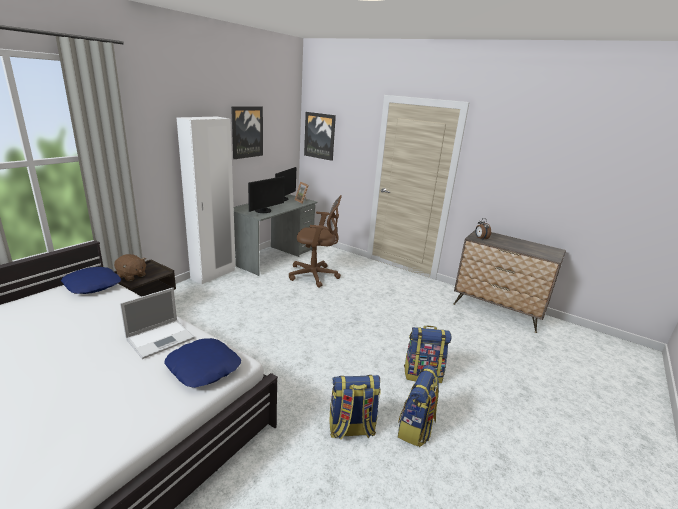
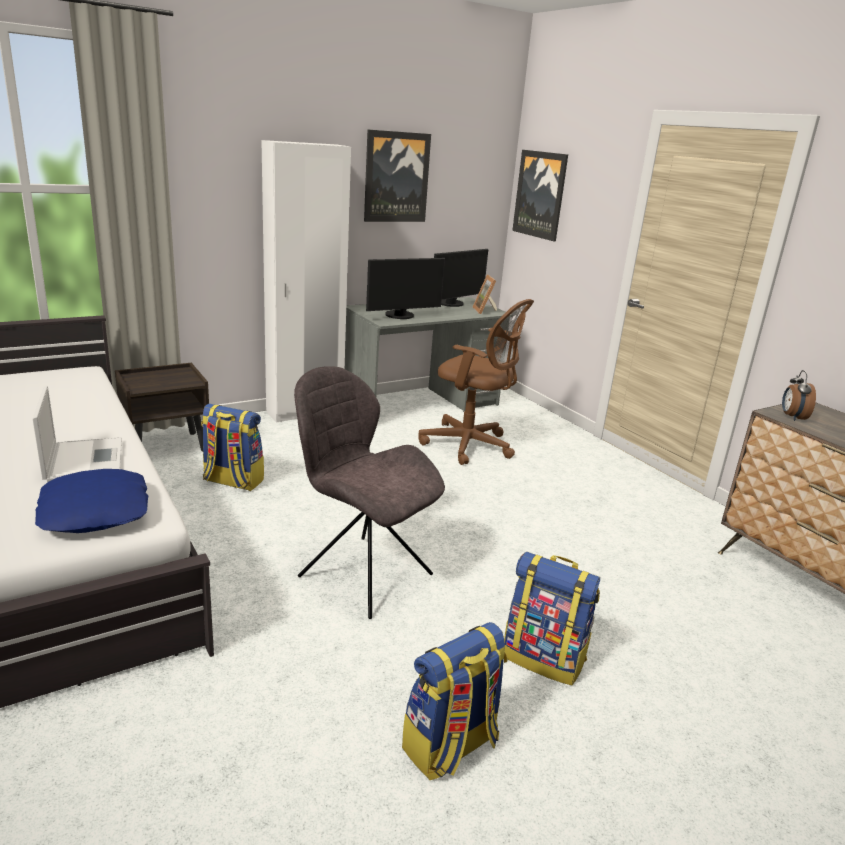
camera: 25 degrees right, 0 degrees up
(93, 285) = (74, 377): blue pillow -> none
(131, 276) = (147, 379): brown plush toy -> none
(161, 338) = (84, 459): laptop -> laptop turned 90 degrees counterclockwise
(315, 358) = (362, 573): none -> grey chair
(351, 429) = (329, 703): backpack -> backpack (232, 481)

